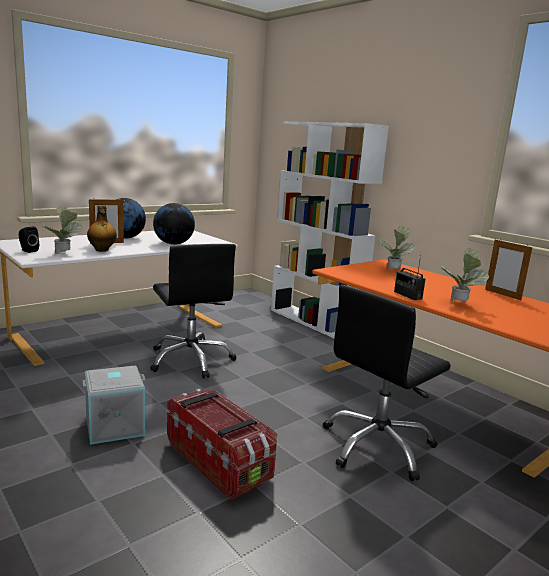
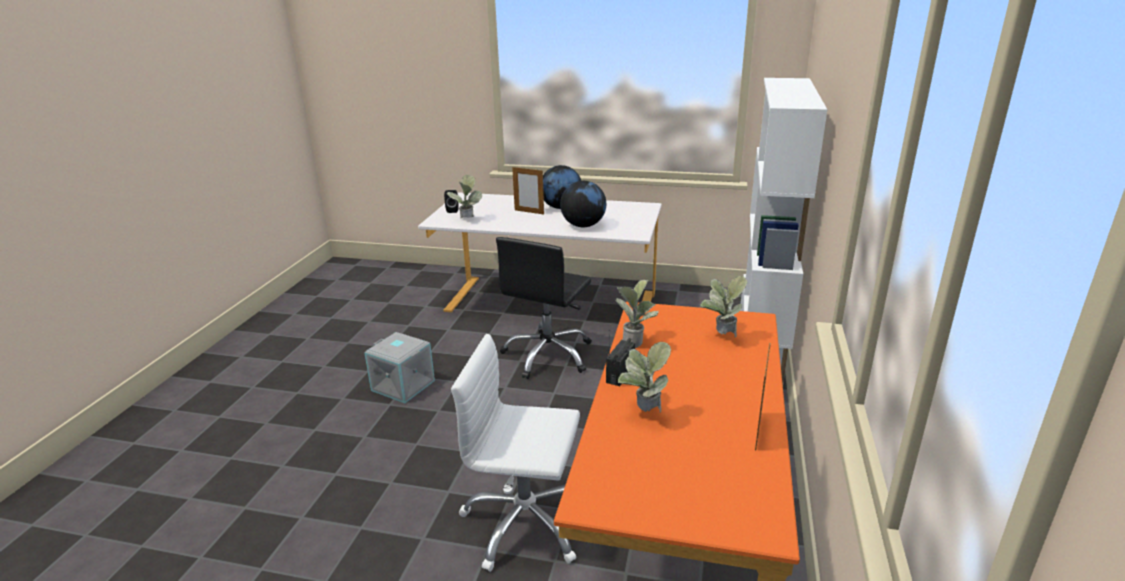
camera: 55 degrees right, 10 degrees up
(102, 250) = (502, 221): bottle -> none
(219, 461) = (405, 451): storage box -> none
(370, 282) = (635, 341): none -> potted plant
(378, 446) = (525, 523): black office chair -> white office chair

